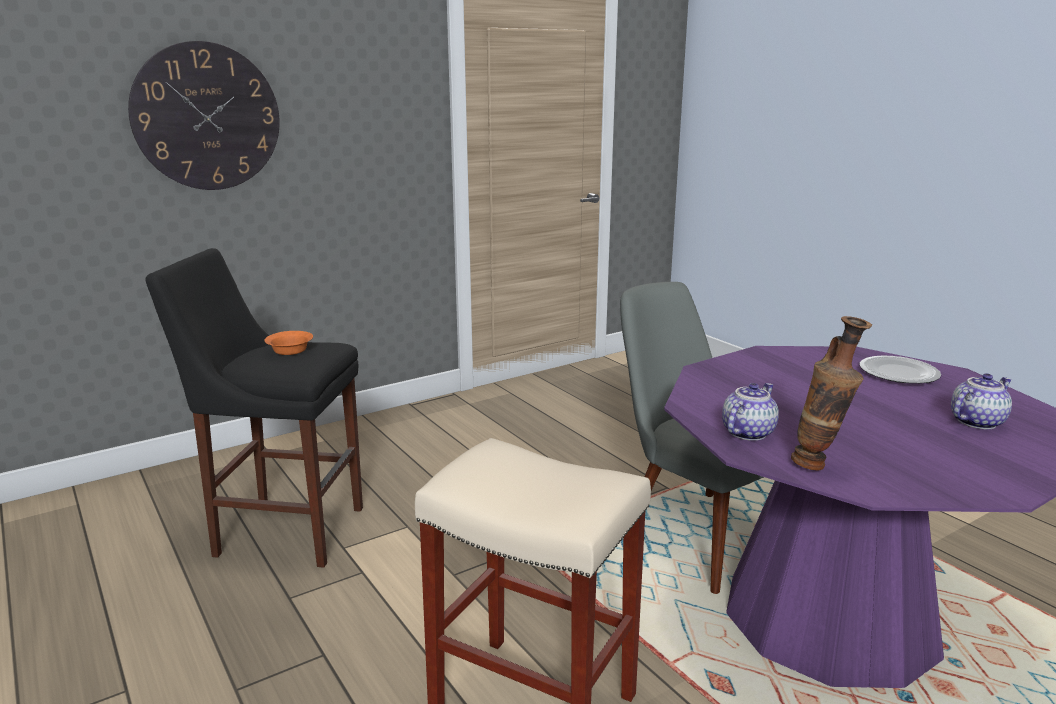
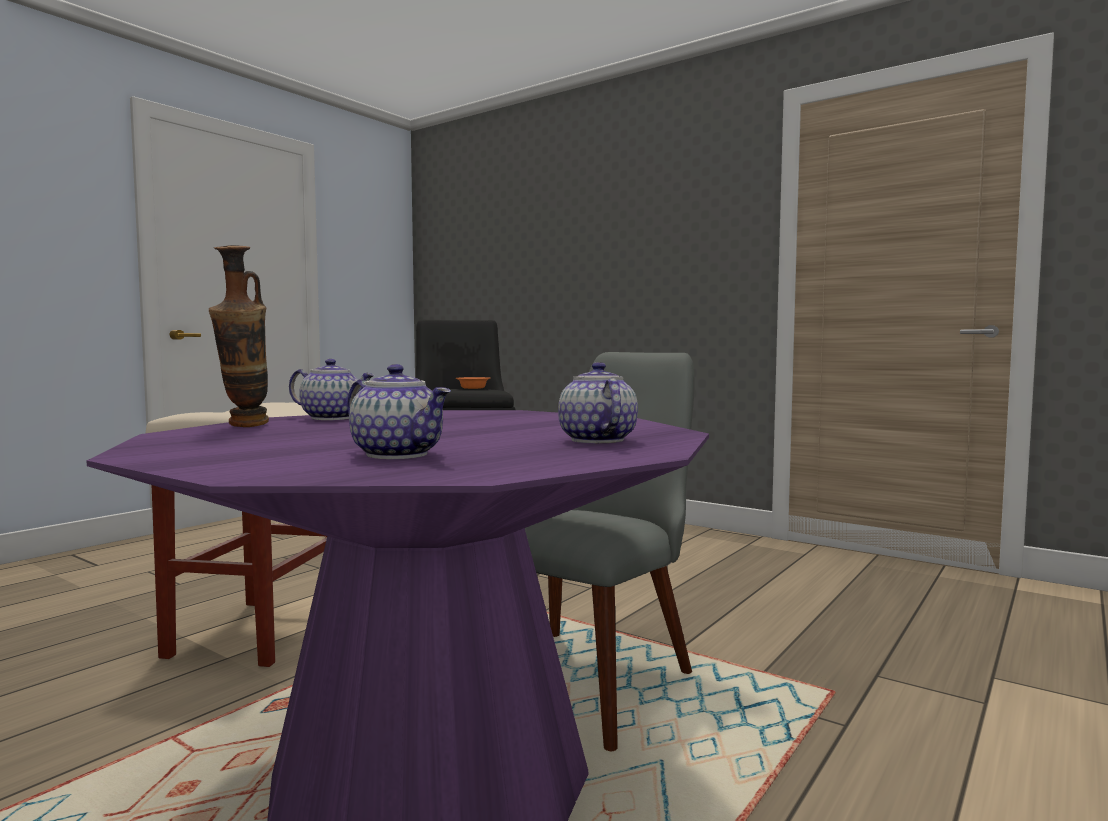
camera: 70 degrees right, 15 degrees down
(207, 117) = (577, 245): wall clock -> none
(899, 373) = (595, 440): plate -> teapot

